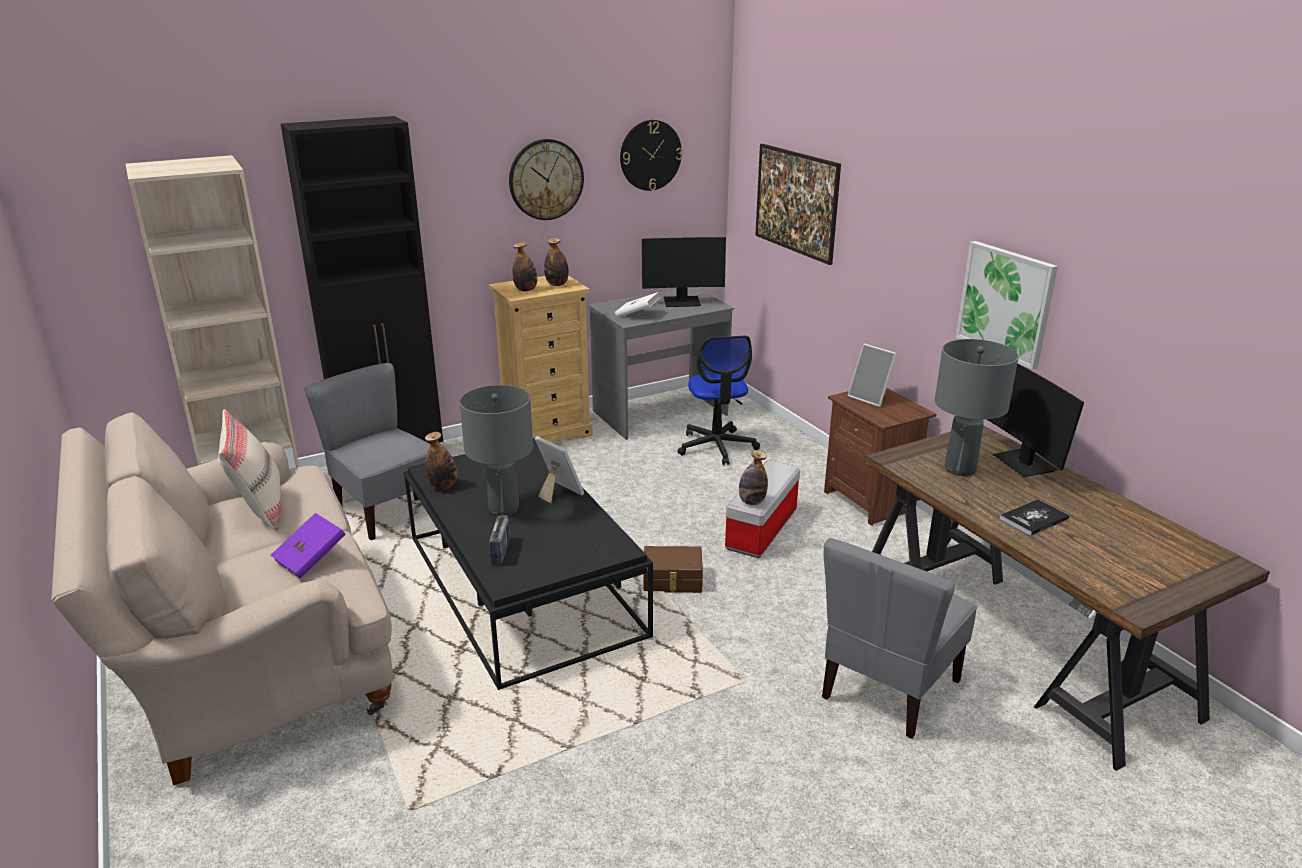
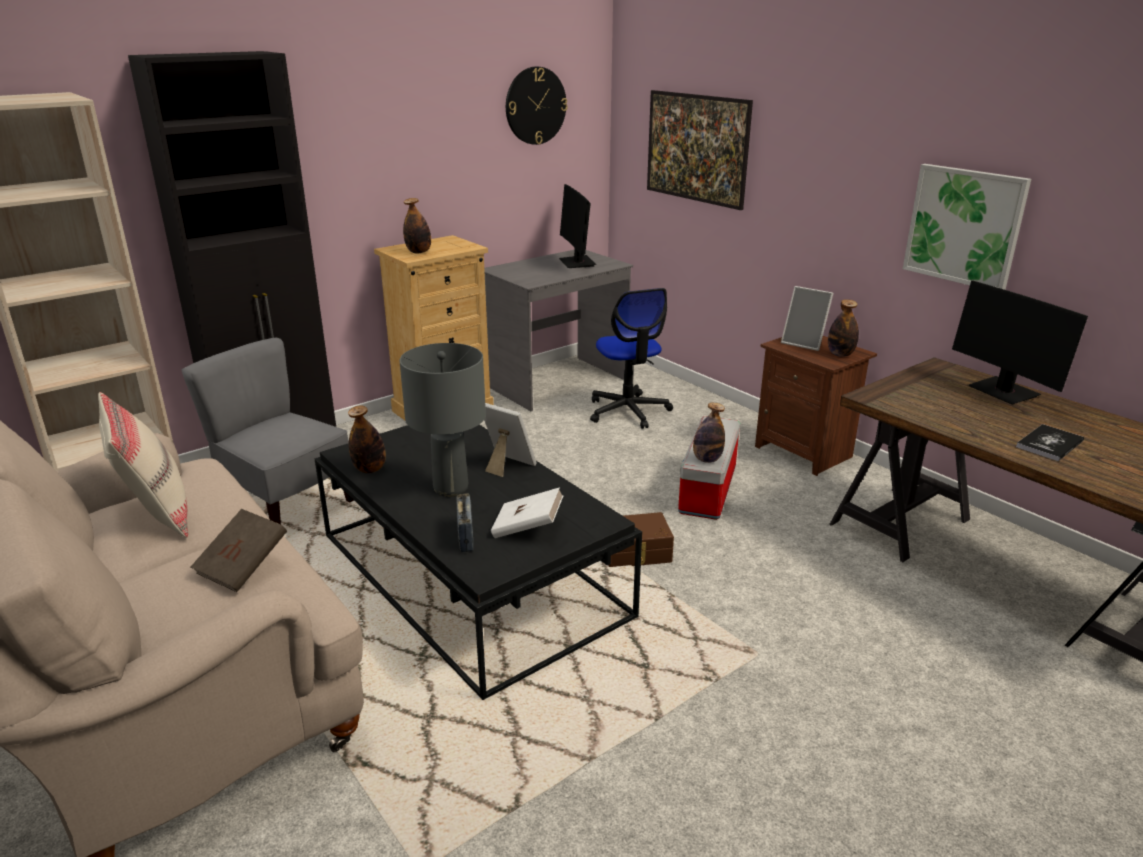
camera: 10 degrees left, 0 degrees up
(311, 559) = (243, 566): purple book -> brown book
(546, 179) = (430, 130): wall clock -> none
(557, 284) = (450, 245): bottle -> bottle (840, 354)
(637, 315) = (536, 276): white book -> white book (527, 528)
(682, 302) = (577, 263): monitor -> monitor turned 90 degrees clockwise
(888, 688) = (911, 644): grey chair -> none
(960, 469) = (944, 401): grey table lamp -> none

